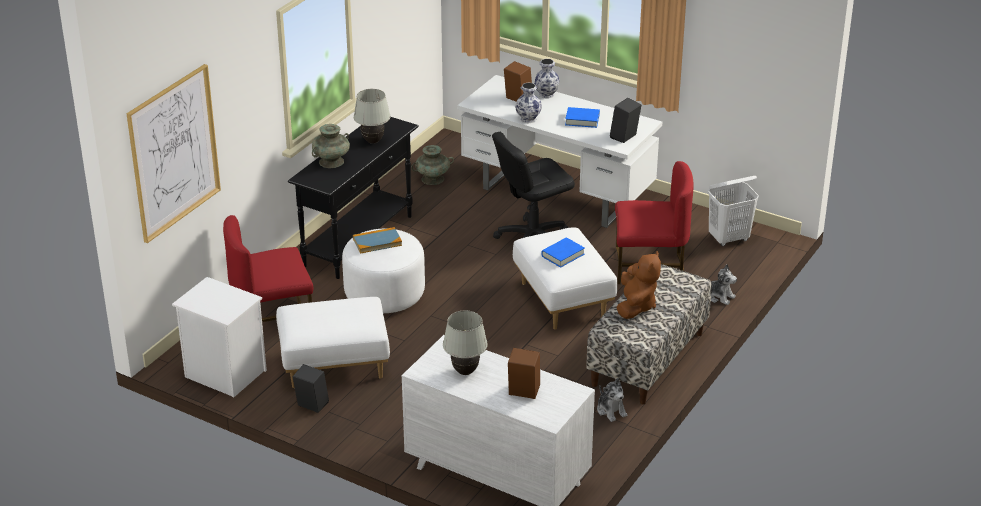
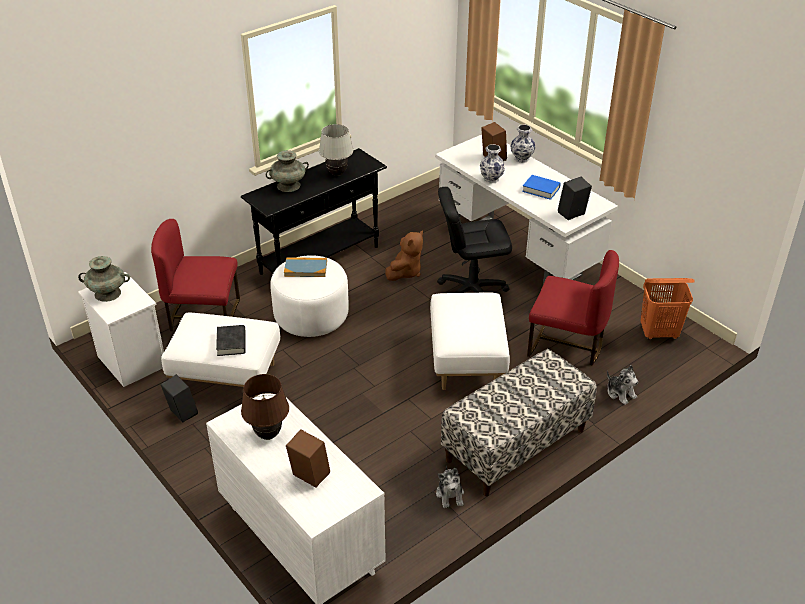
camera: 20 degrees right, 5 degrees up
(174, 153) = (102, 152): picture -> none
(349, 321) = (231, 343): none -> black book
(433, 179) = (416, 216): turquoise vase -> turquoise vase (108, 293)
(465, 372) = (268, 435): white table lamp -> brown table lamp
(562, 255) = (466, 320): blue book -> none
(636, 306) = (505, 394): brown plush toy -> brown plush toy (405, 272)
(729, 239) = (659, 333): white laundry basket -> orange laundry basket

